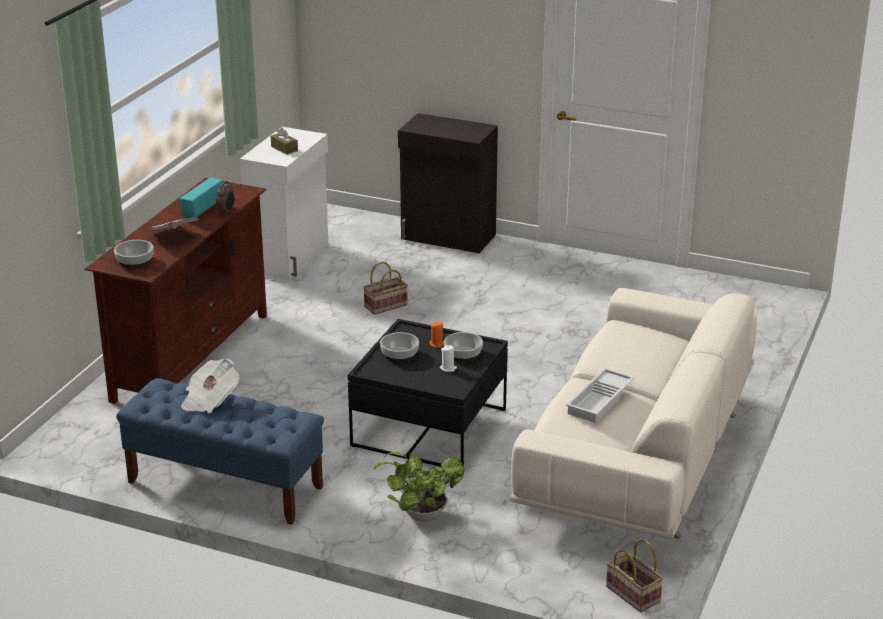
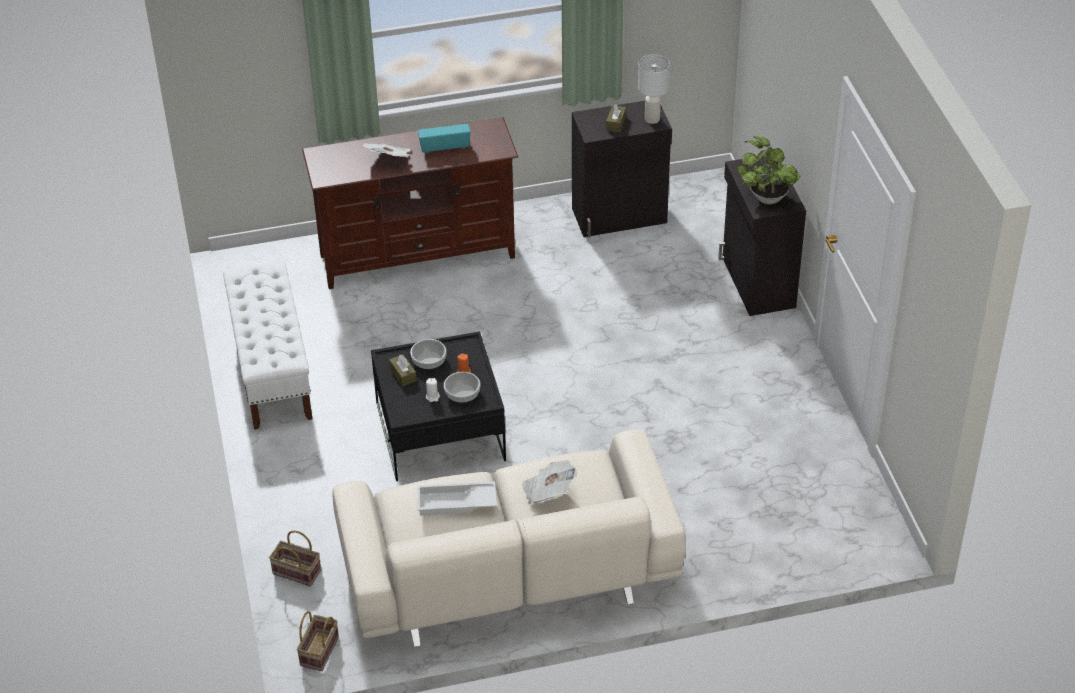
camera: 55 degrees right, 15 degrees up
(134, 261) = (334, 163): bowl -> none
(210, 400) = (271, 304): newspaper -> newspaper (548, 491)
(224, 484) = (272, 369): blue bench -> white bench
(226, 212) = (455, 160): alarm clock -> none
(290, 257) = (620, 216): white cabinet -> black cabinet
(302, 136) = (652, 119): none -> white table lamp
(385, 306) = (597, 311): basket -> basket (295, 572)
(400, 372) = (403, 374): none -> brown tissue box
(419, 514) = (321, 487): potted plant -> potted plant (766, 196)

